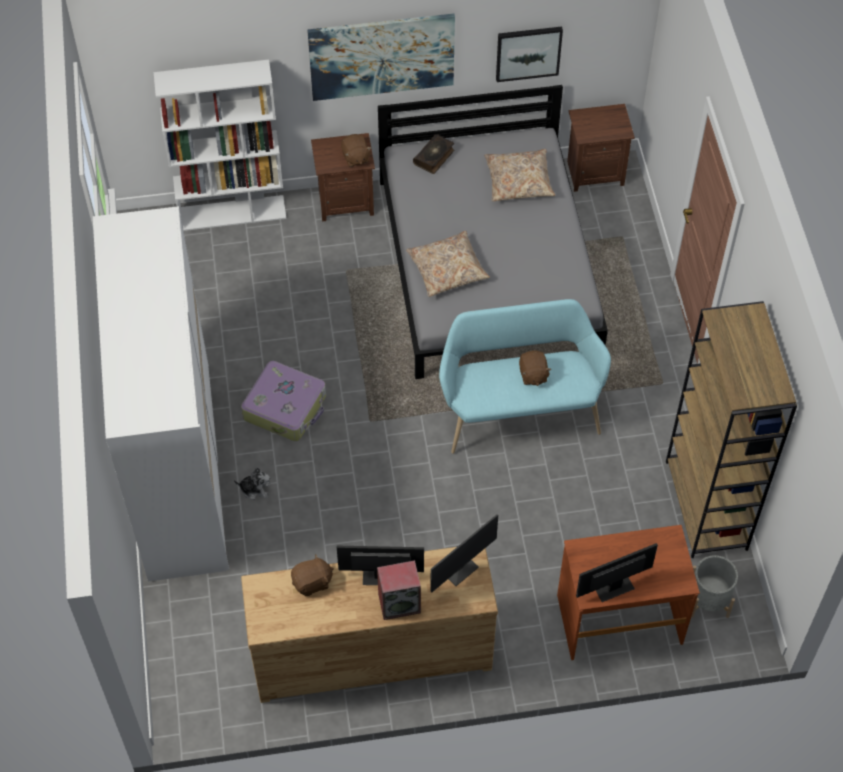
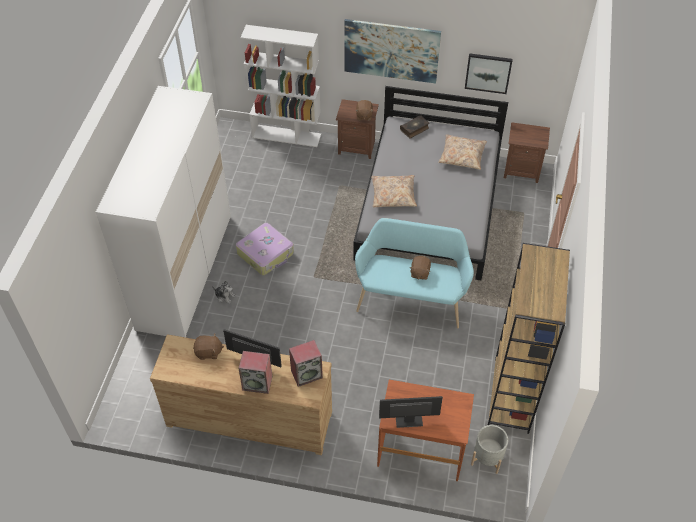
camera: 20 degrees right, 5 degrees down
(459, 569) = (307, 374): monitor -> speaker

